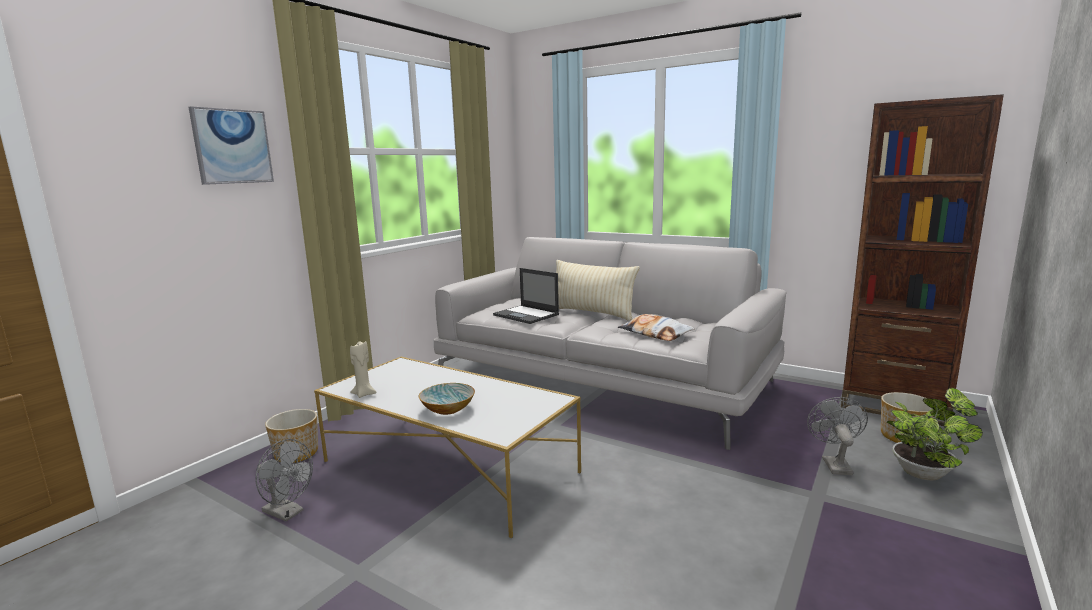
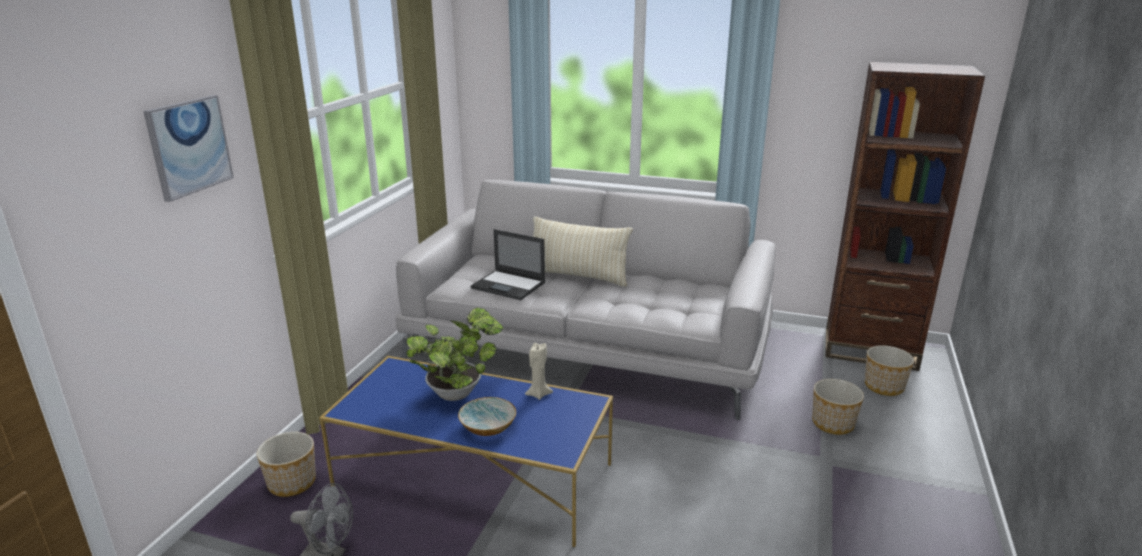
camera: 15 degrees left, 10 degrees up
(364, 394) = (382, 417): beige candle -> beige candle (538, 394)
(449, 467) = (475, 476): white coffee table -> blue coffee table
(655, 333) = (659, 305): pillow -> none
(834, 464) = (832, 424): grey fan -> planter
(924, 472) = (905, 424): potted plant -> potted plant (458, 392)

